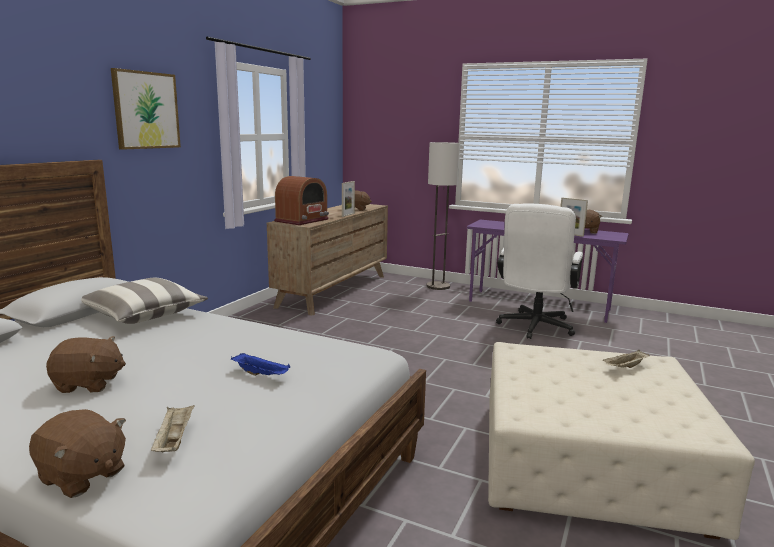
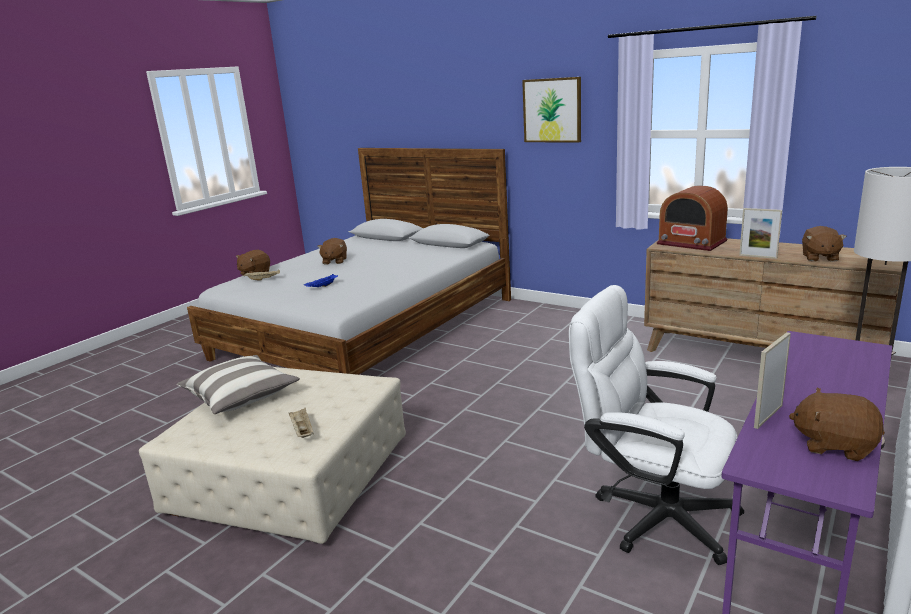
camera: 100 degrees right, 5 degrees up
(143, 315) = (435, 255): pillow -> pillow (240, 397)

